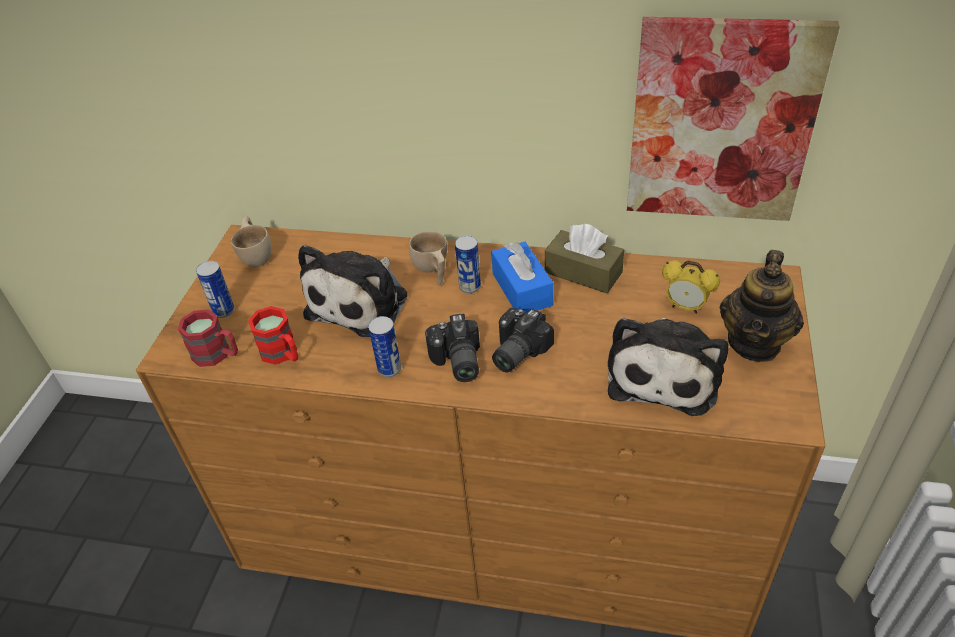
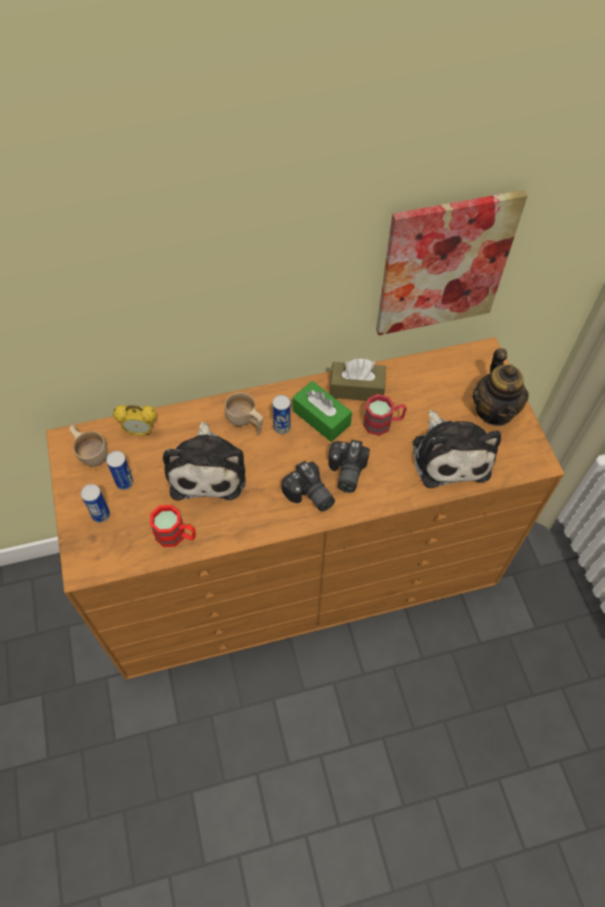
camera: 30 degrees left, 15 degrees up
(217, 355) = (124, 554): red mug -> red mug (383, 423)
(389, 369) = (264, 518): can -> can (124, 482)
(522, 289) = (321, 417): blue tissue box -> green tissue box
(685, 307) = (439, 396): alarm clock -> alarm clock (140, 431)

